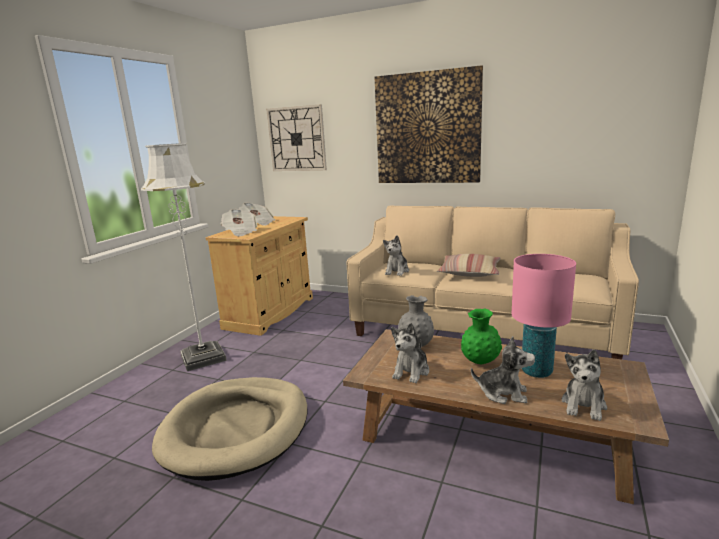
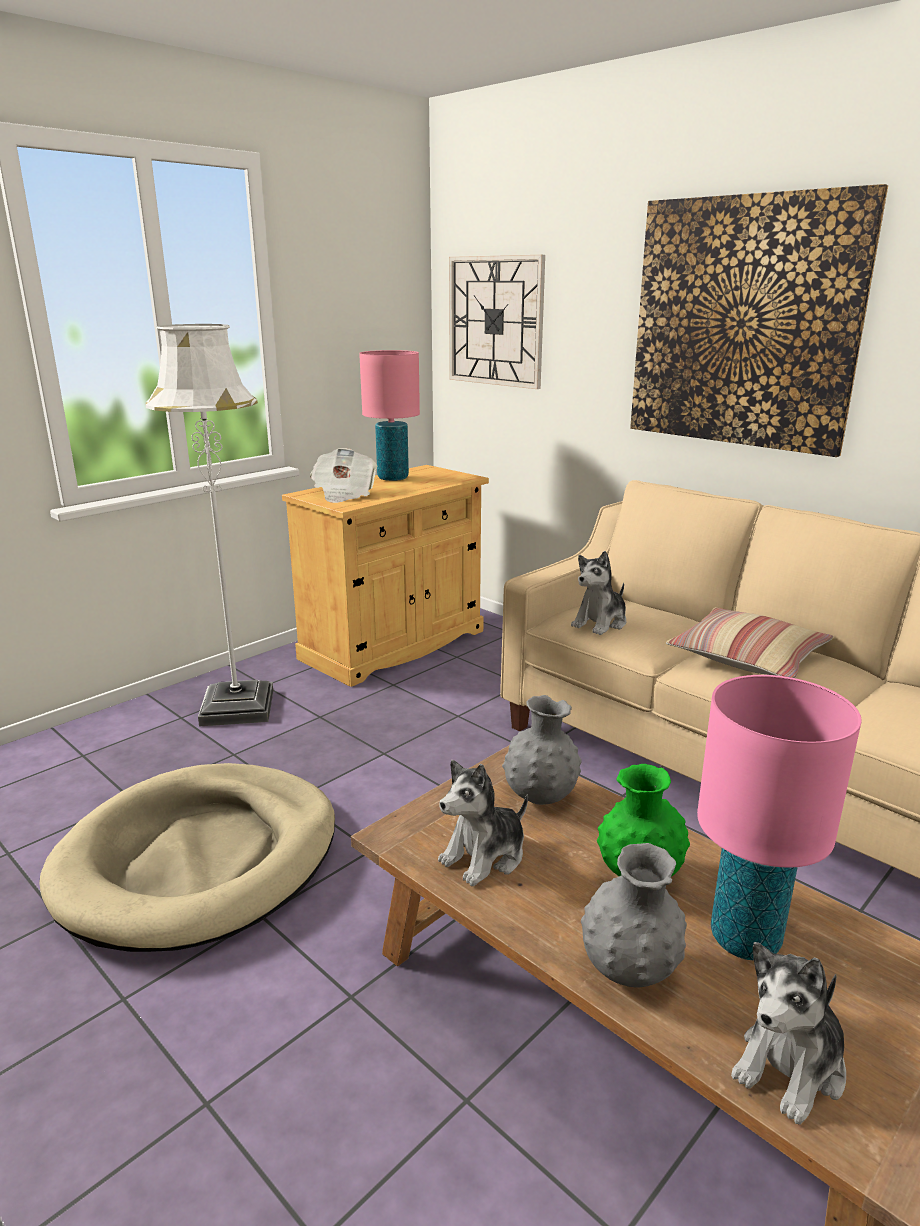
camera: 20 degrees right, 5 degrees up
(258, 223) = (393, 478): newspaper -> pink table lamp
(503, 393) = (629, 970): plush toy -> grey vase

